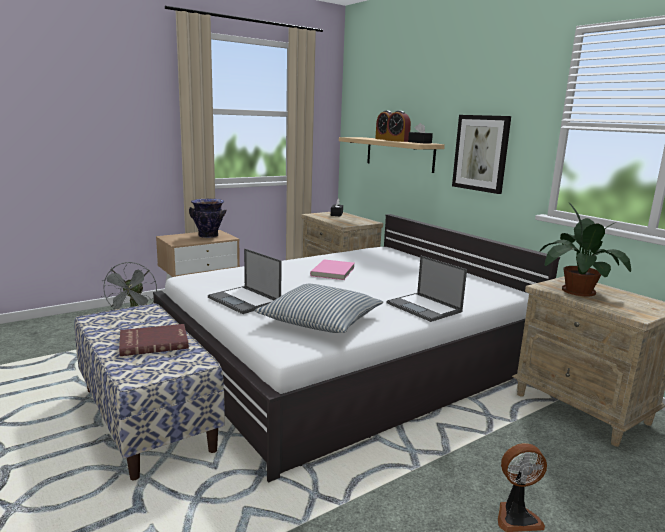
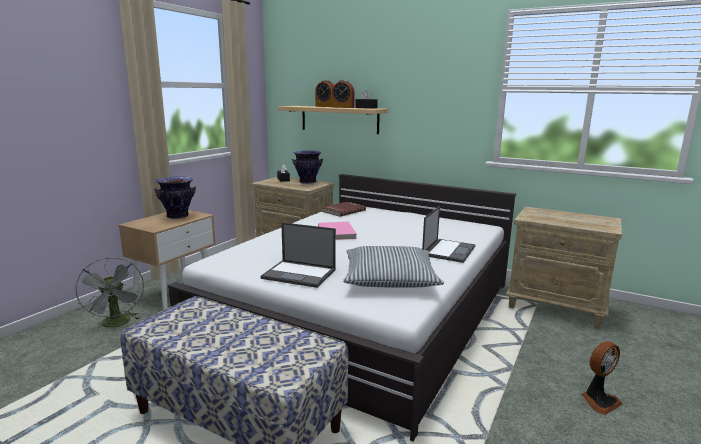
camera: 25 degrees left, 0 degrees up
(154, 342) = (250, 337): red book -> red book (343, 210)
(356, 219) = (307, 182): none -> vase
(424, 307) = (449, 250): laptop -> laptop turned 90 degrees counterclockwise
(481, 153) = (426, 114): picture -> none
(575, 290) = (548, 217): potted plant -> none

